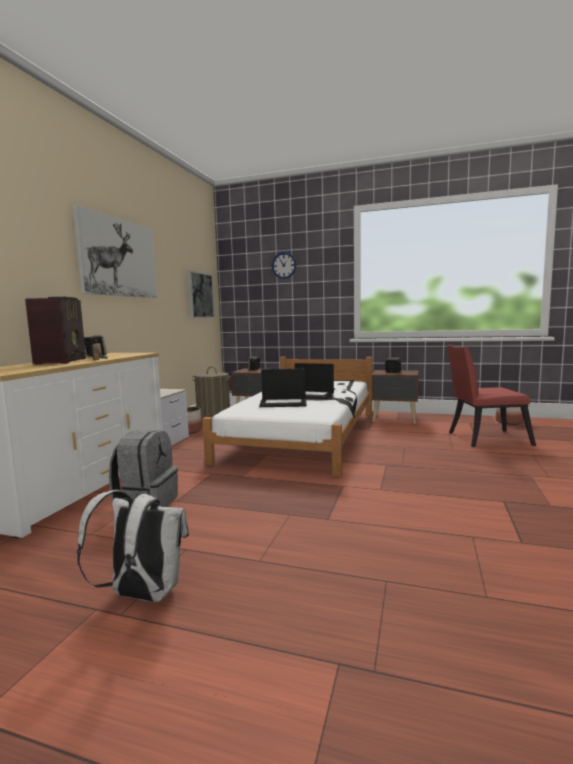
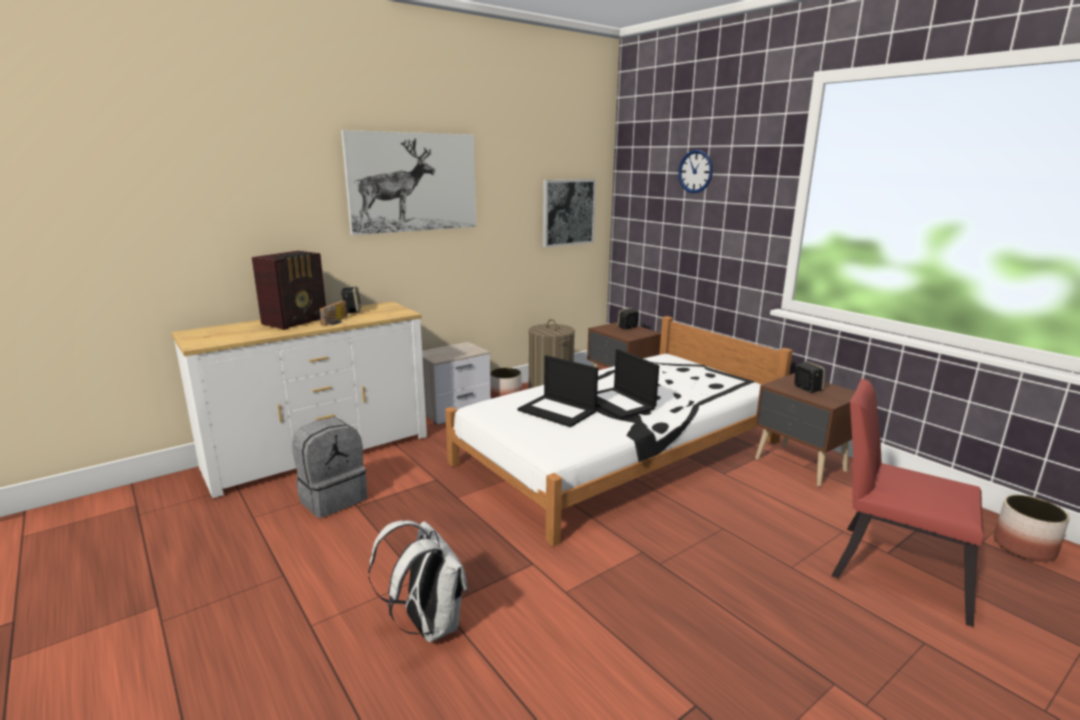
camera: 35 degrees right, 10 degrees up
(142, 595) = (195, 610): white backpack -> white backpack (427, 625)

